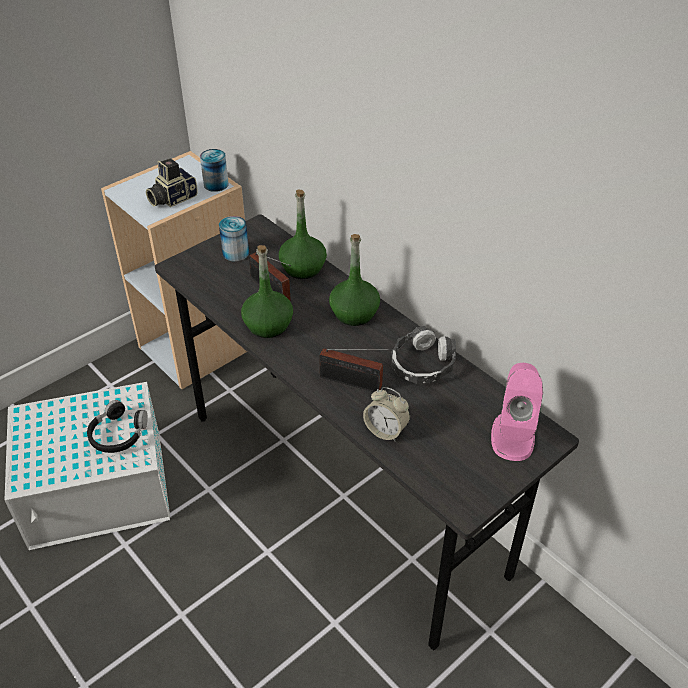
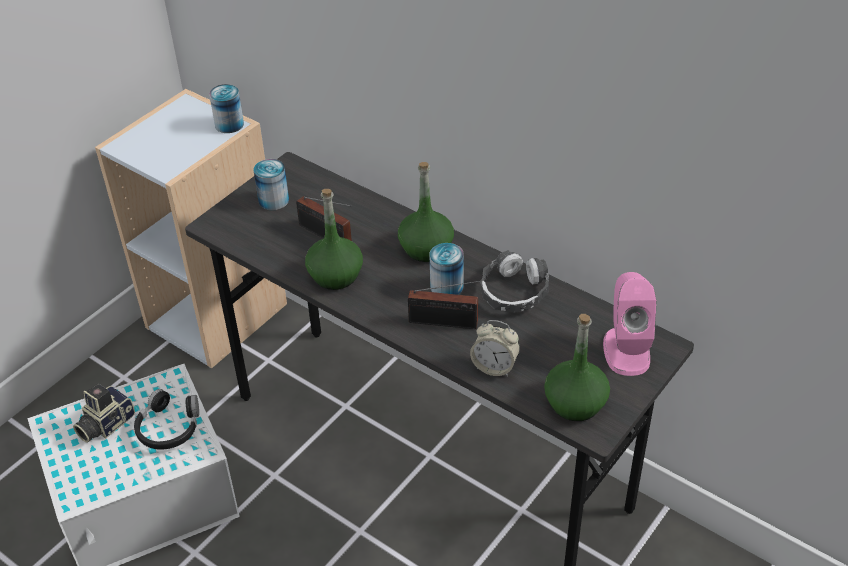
camera: 10 degrees left, 0 degrees up
(172, 198) = (183, 148): camera -> camera (105, 424)
(303, 268) = (355, 206): green bottle -> green bottle (575, 403)
(363, 350) = (446, 287): none -> can

